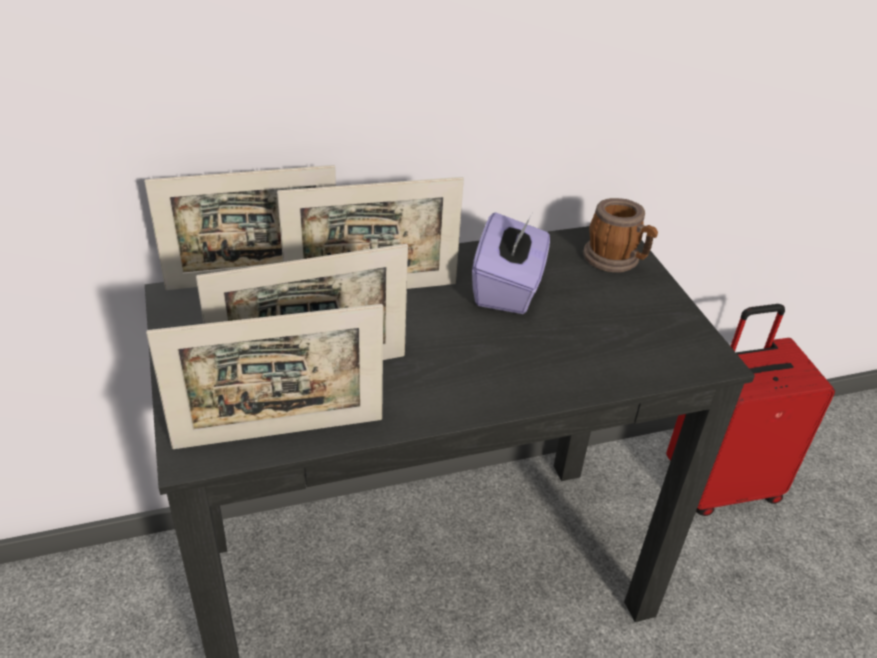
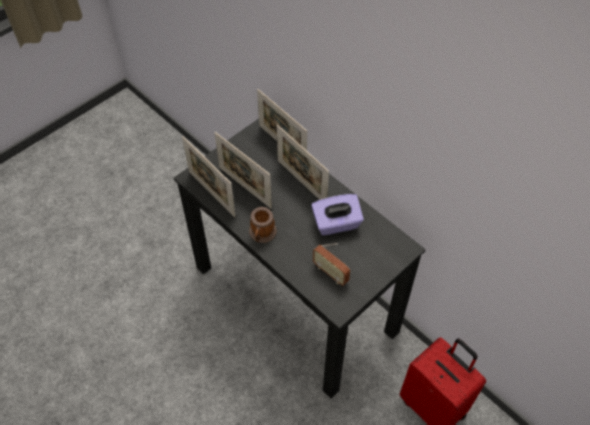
camera: 65 degrees right, 15 degrees up
(616, 259) = (388, 255): mug -> mug (262, 234)
(620, 337) = (330, 273): none -> radio

